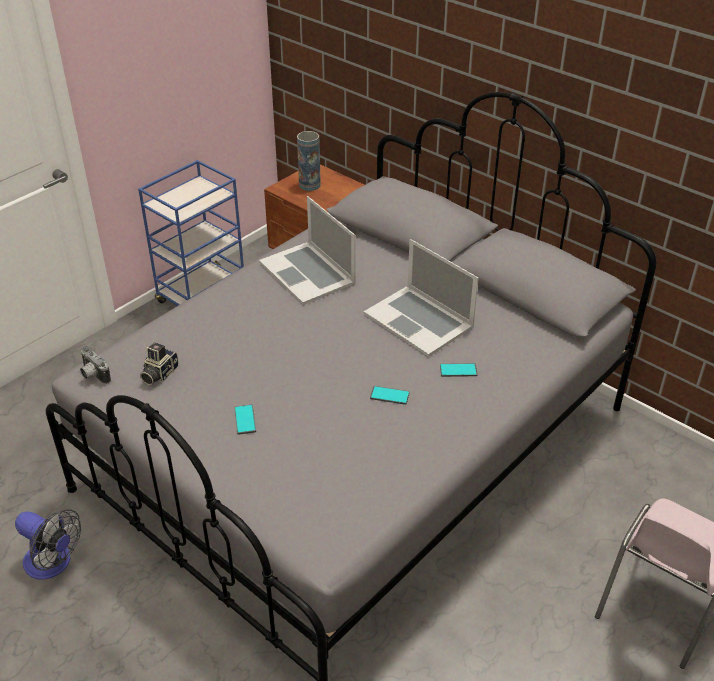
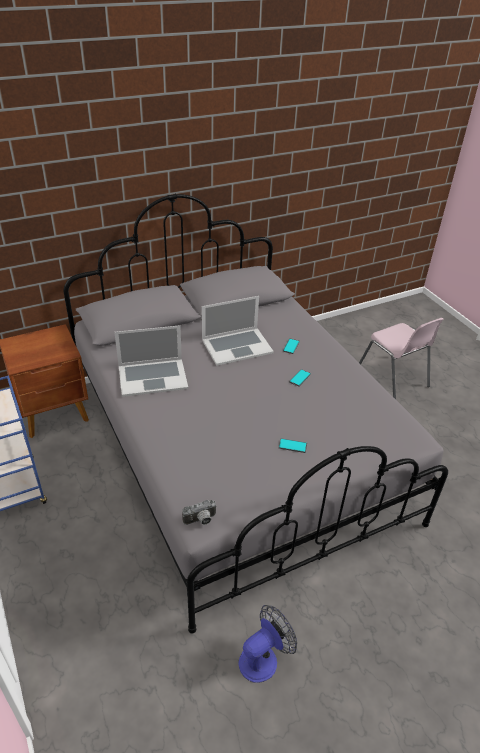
camera: 70 degrees left, 0 degrees up
(158, 374) = (220, 480): camera -> none
(309, 185) = (29, 351): vase -> none

